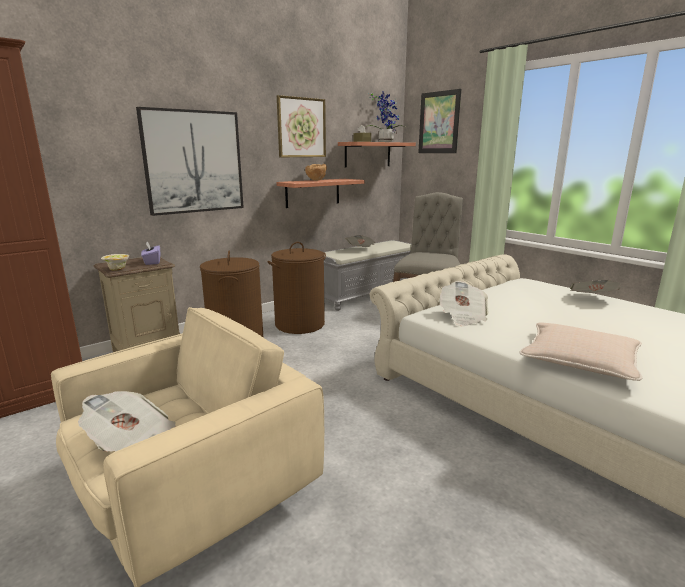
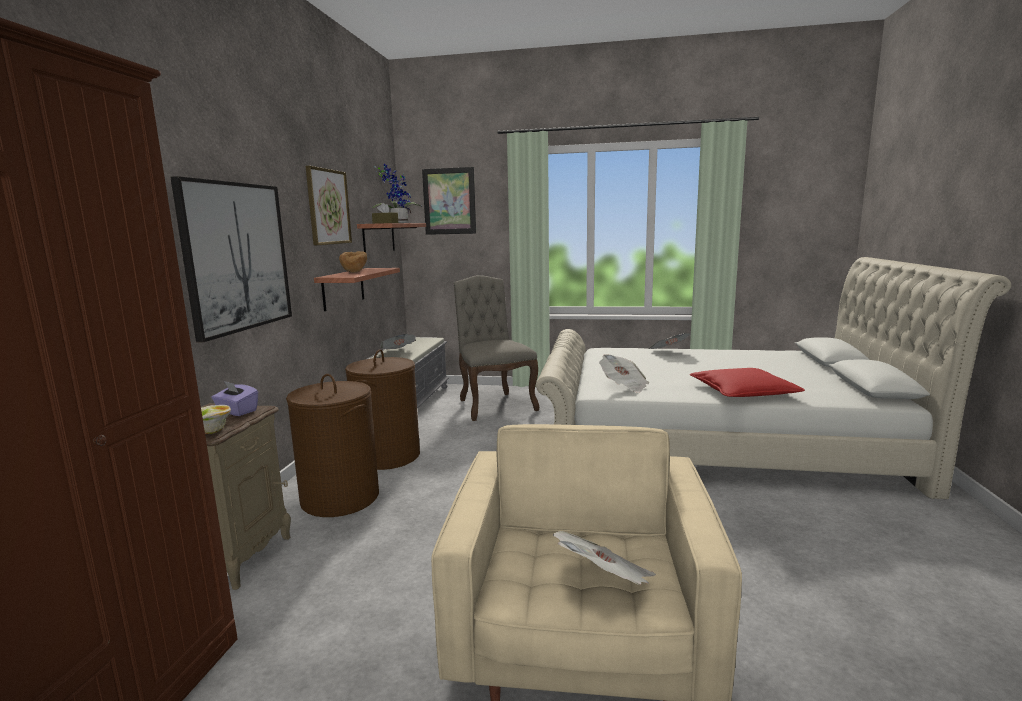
camera: 40 degrees left, 5 degrees down
(579, 359) = (743, 391): beige pillow -> red pillow

